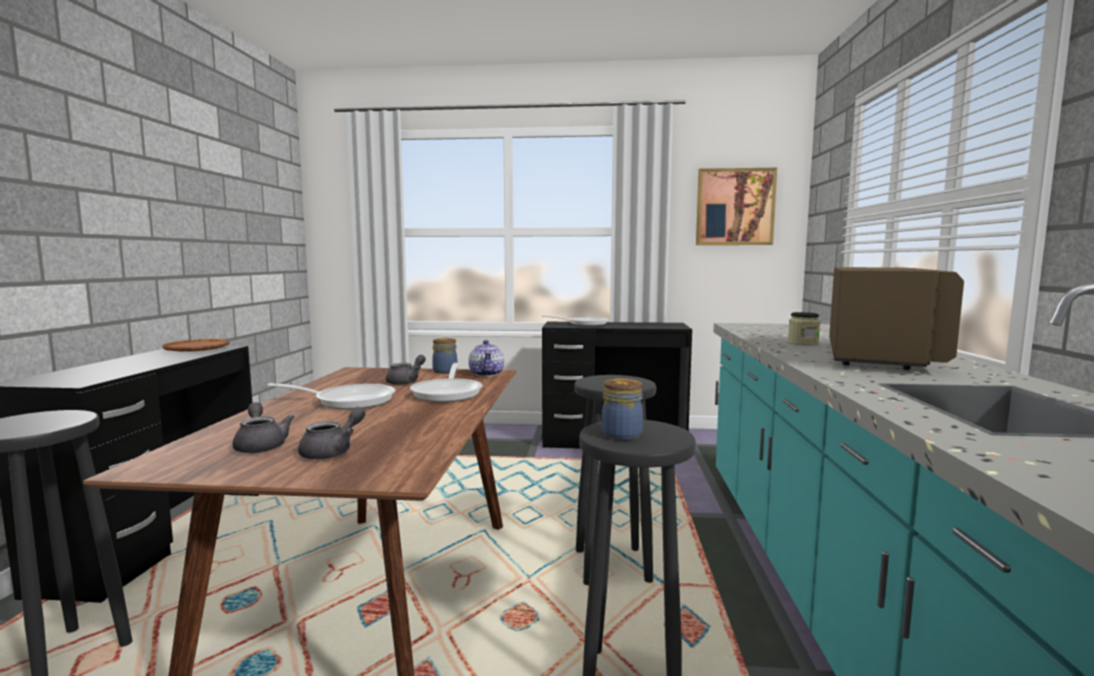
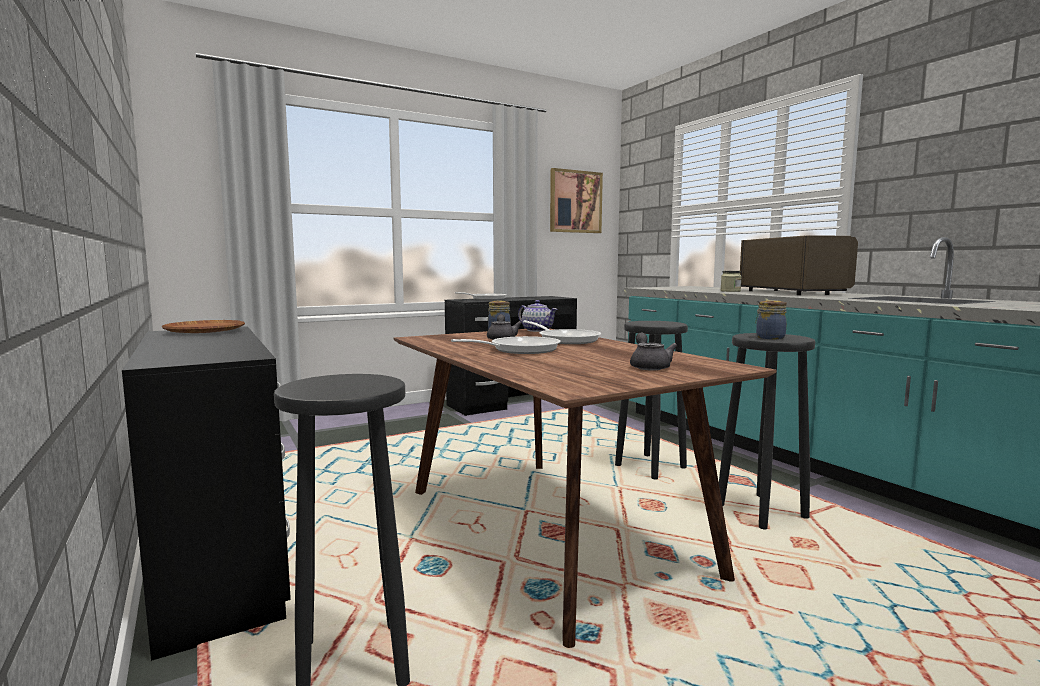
camera: 35 degrees left, 0 degrees up
(261, 445) = (588, 371): grey teapot -> none

